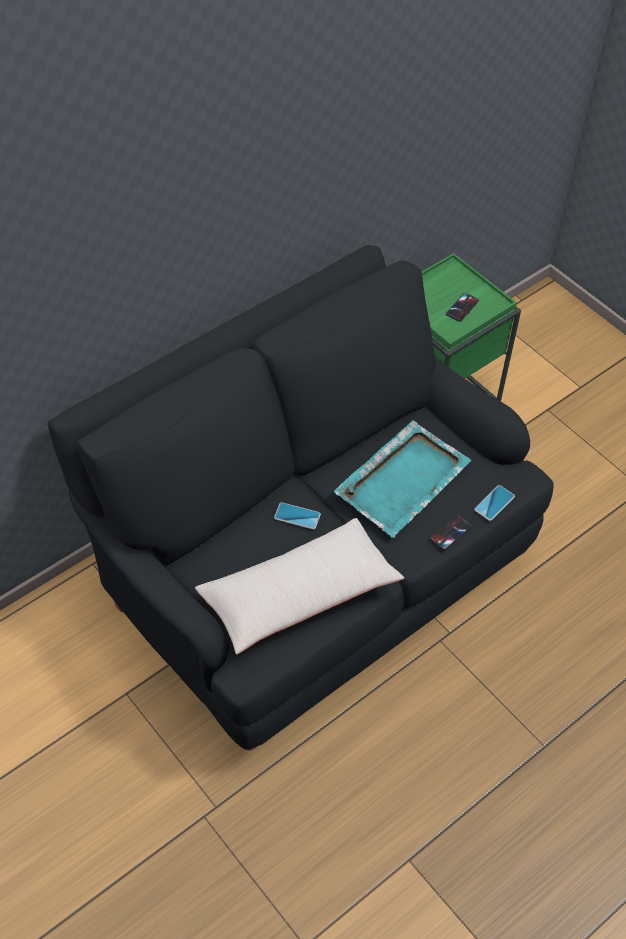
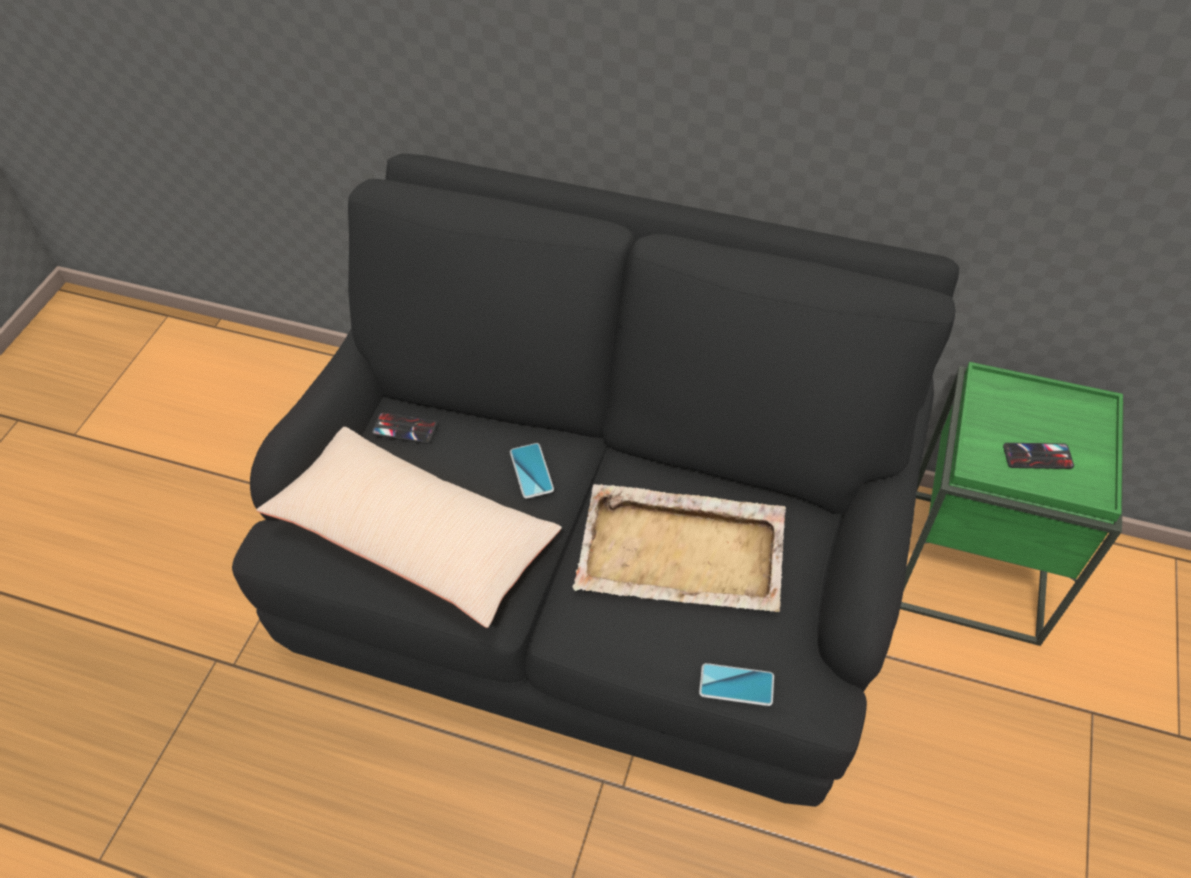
camera: 60 degrees right, 0 degrees up
(403, 480) = (683, 552): turquoise tray -> beige tray
(451, 532) = (640, 655): phone -> phone (405, 428)

